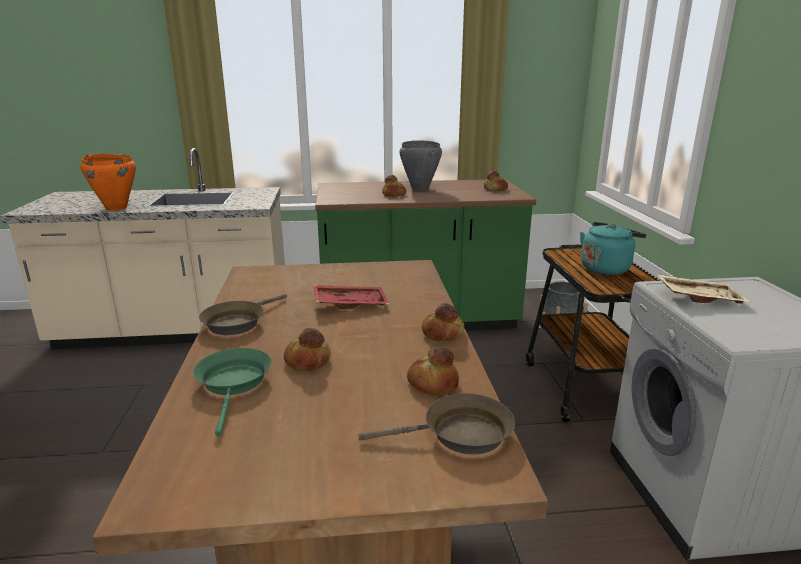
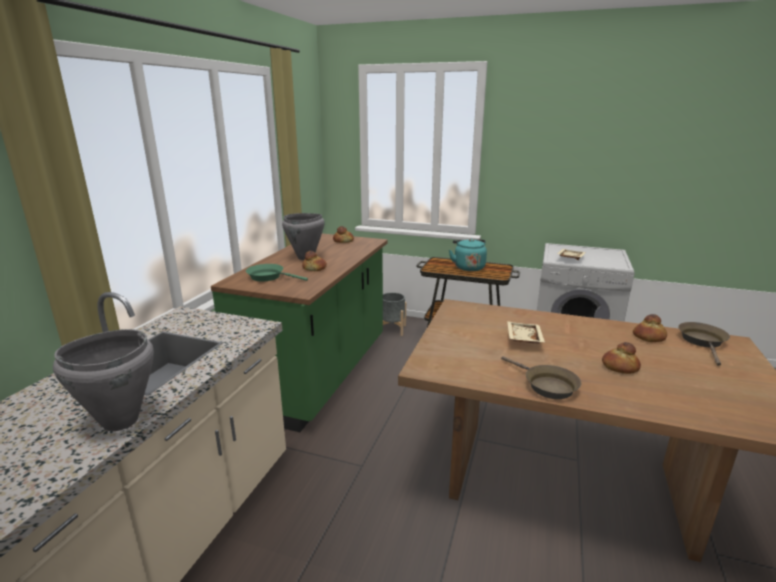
camera: 65 degrees left, 0 degrees up
(116, 208) = (120, 421): orange cooking pot -> grey cooking pot
(234, 384) = (656, 396): green frying pan -> green frying pan (269, 277)
(350, 303) = (522, 339): red tray -> beige tray
(442, 333) = (581, 322): bread -> none

